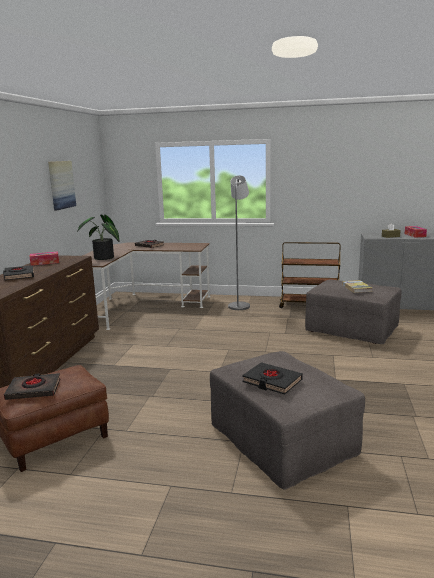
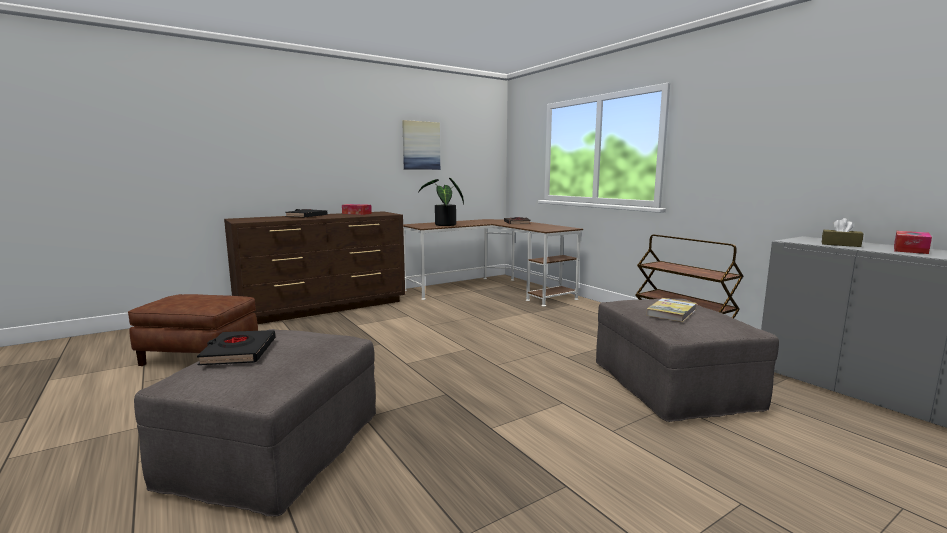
camera: 45 degrees right, 5 degrees down
(34, 390) = (178, 300): black book -> none
(239, 305) = (589, 315): grey floor lamp -> none

